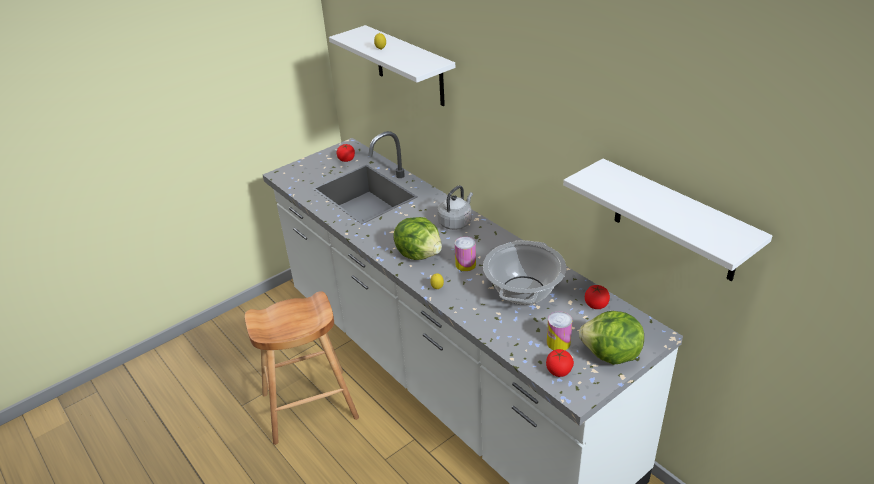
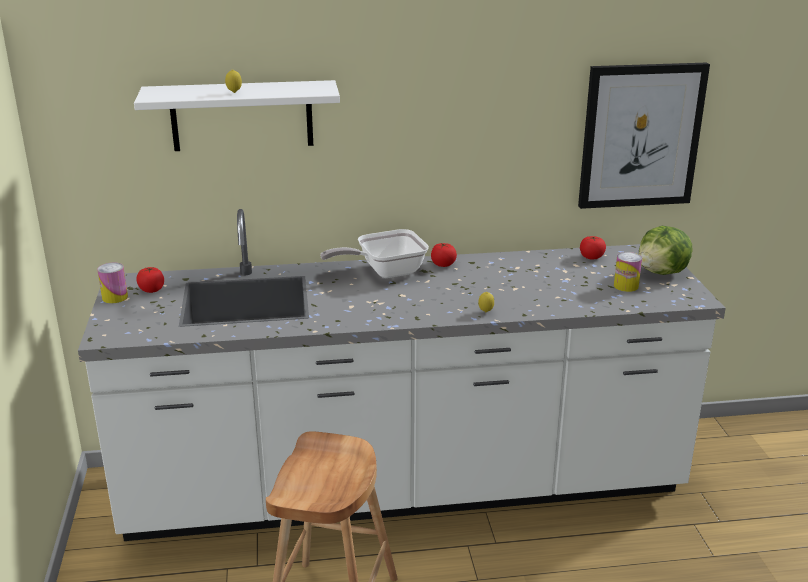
camera: 60 degrees left, 10 degrees down
(419, 254) = (414, 304): lettuce -> none
(456, 222) = (385, 272): grey kettle -> frying pan
(465, 264) = (464, 288): can -> can (115, 297)
(523, 290) = (537, 277): cooking pot -> none
(558, 371) = (662, 297): tomato -> tomato (443, 264)
(675, 221) = (640, 136): white shelf -> picture

